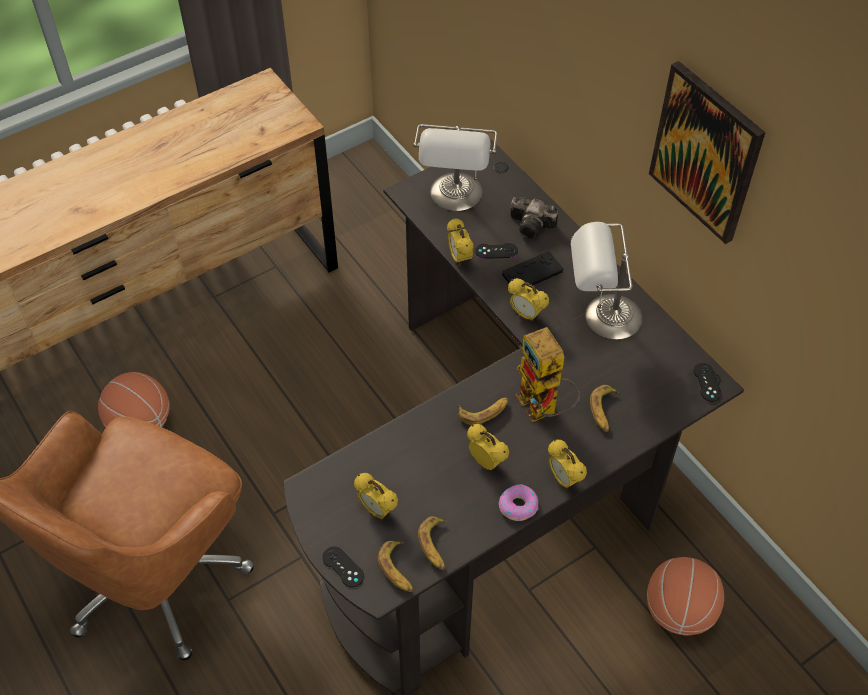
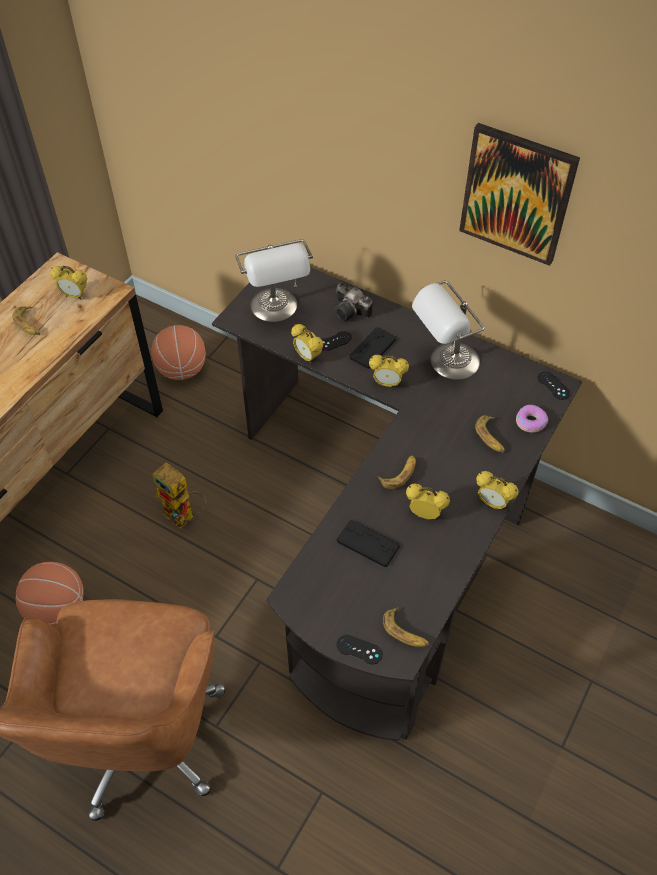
camera: 25 degrees left, 0 degrees up
(377, 510) = (360, 590): alarm clock -> alarm clock (75, 296)
(411, 468) = (368, 544): none -> black game controller
(435, 546) = (424, 599): banana -> banana (29, 324)
(518, 505) = (469, 539): donut -> donut (530, 421)
(533, 226) = (352, 311): camera -> camera turned 45 degrees clockwise
(543, 409) = (444, 454): toy robot -> toy robot (184, 517)
(679, 611) = (572, 577): basketball -> basketball (182, 369)

